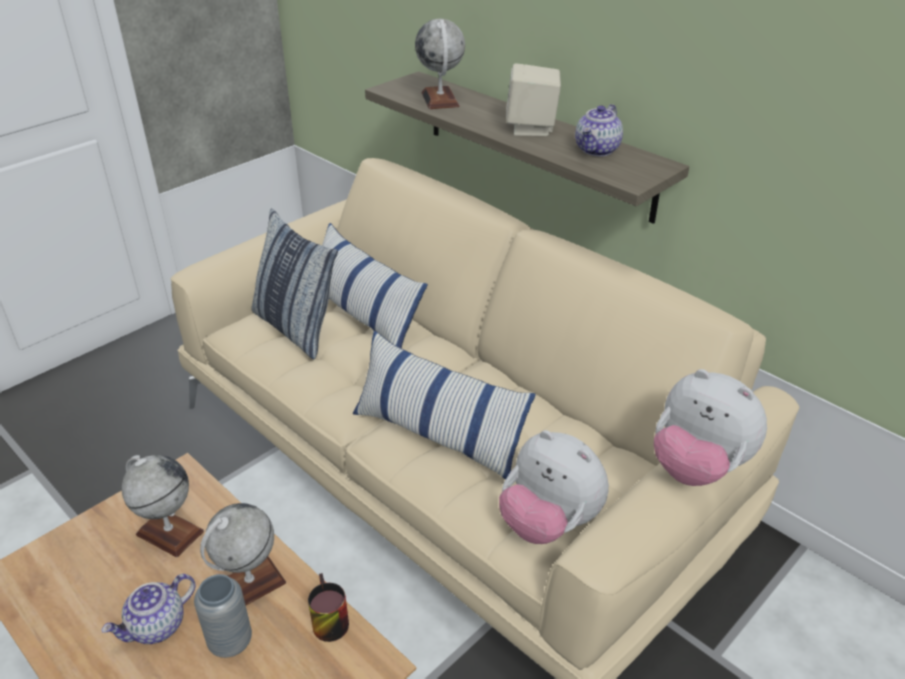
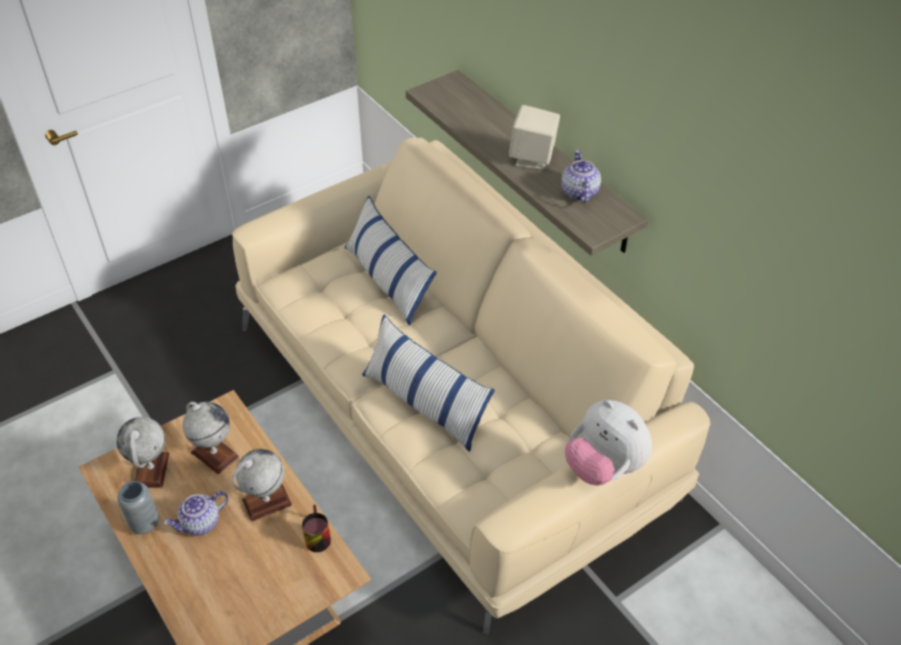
camera: 10 degrees right, 10 degrees up
(230, 642) = (248, 542): grey vase -> grey vase (145, 524)
(296, 328) = (331, 287): pillow -> none
(440, 99) = (466, 112): globe -> globe (152, 470)
(549, 523) = (490, 489): plush toy -> none
(597, 150) = (579, 192): teapot -> teapot turned 135 degrees clockwise

